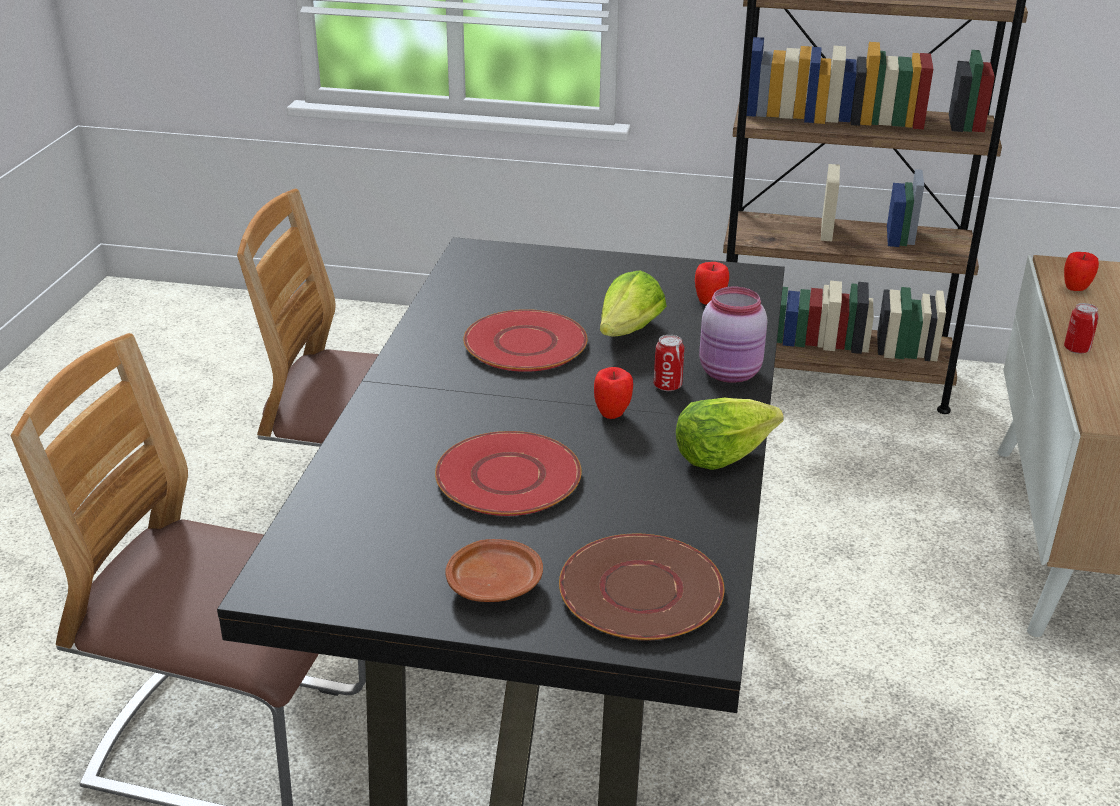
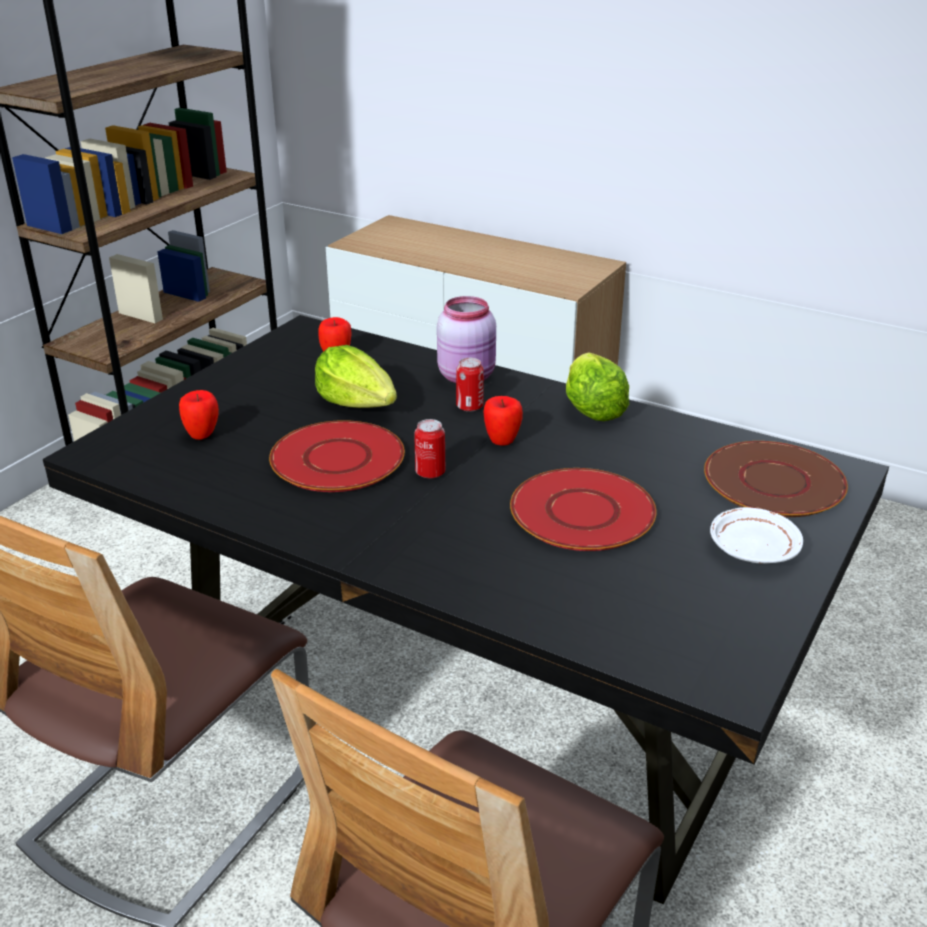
camera: 70 degrees left, 0 degrees up
(495, 584) = (752, 548): brown plate -> white plate
(1075, 289) = (392, 247): apple -> apple (202, 435)
(1076, 349) = (474, 271): can -> can (430, 472)

